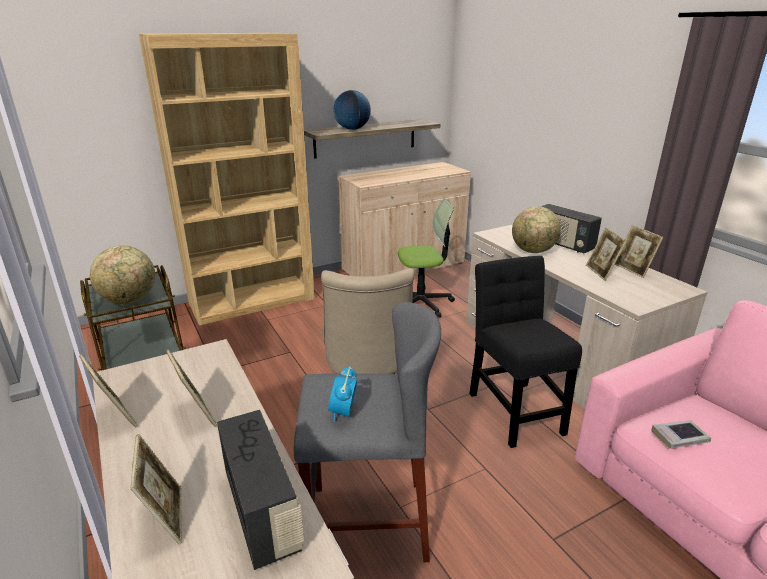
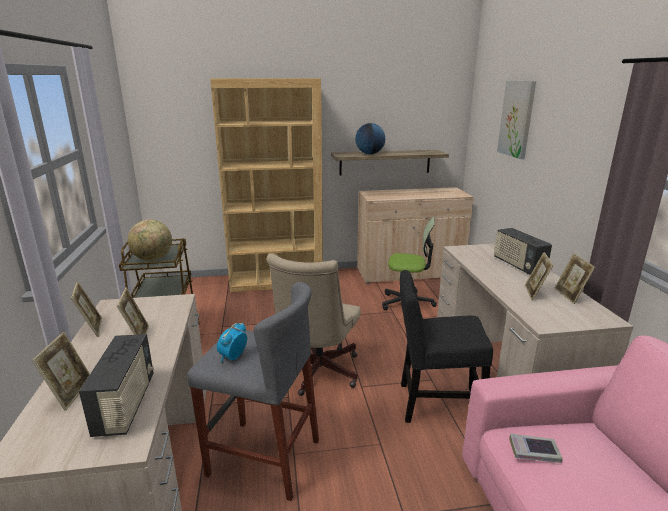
camera: 20 degrees right, 5 degrees down
(514, 409) = (435, 403): black chair -> black chair turned 90 degrees counterclockwise
(525, 79) = (517, 119): none -> picture
(533, 251) = (484, 267): globe -> none

